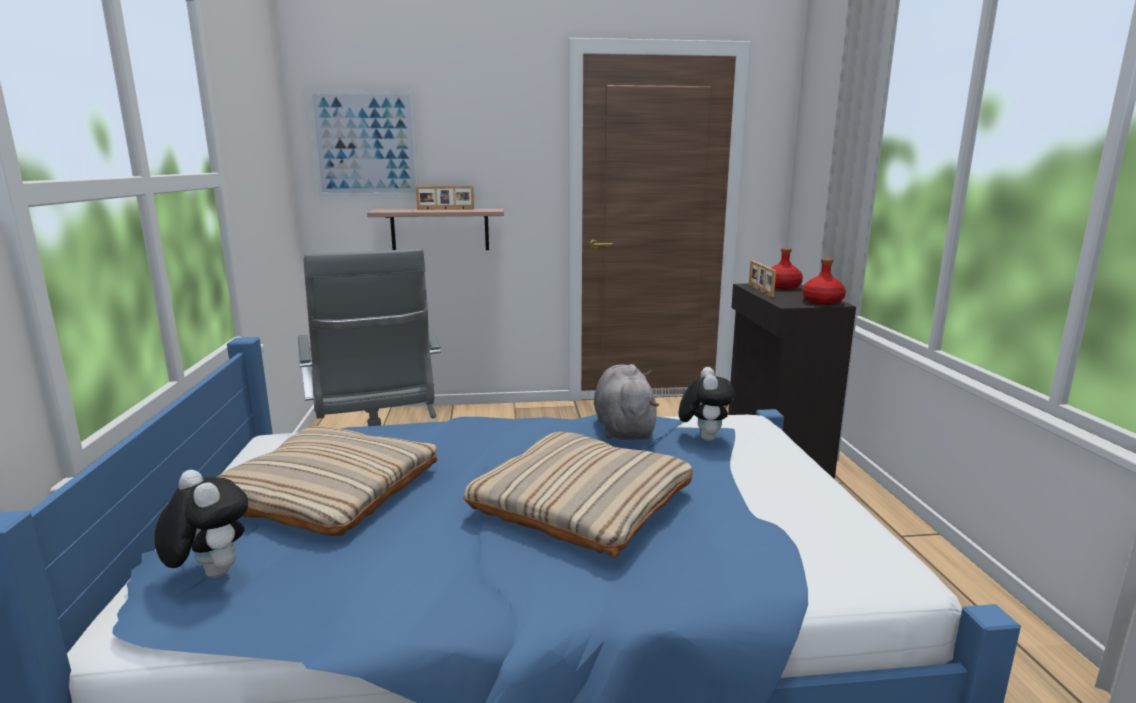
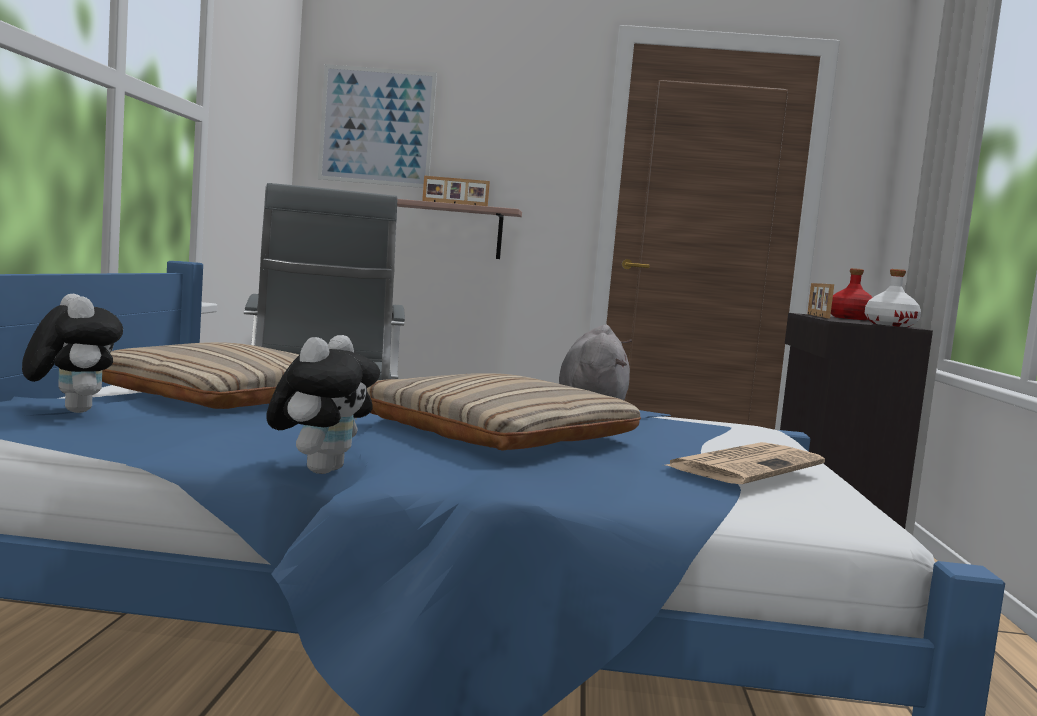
camera: 10 degrees right, 10 degrees down
(703, 437) = (686, 426): plush toy -> plush toy (320, 469)
(784, 506) = (746, 465): none -> newspaper
(822, 302) = (890, 325): red bottle -> white bottle

